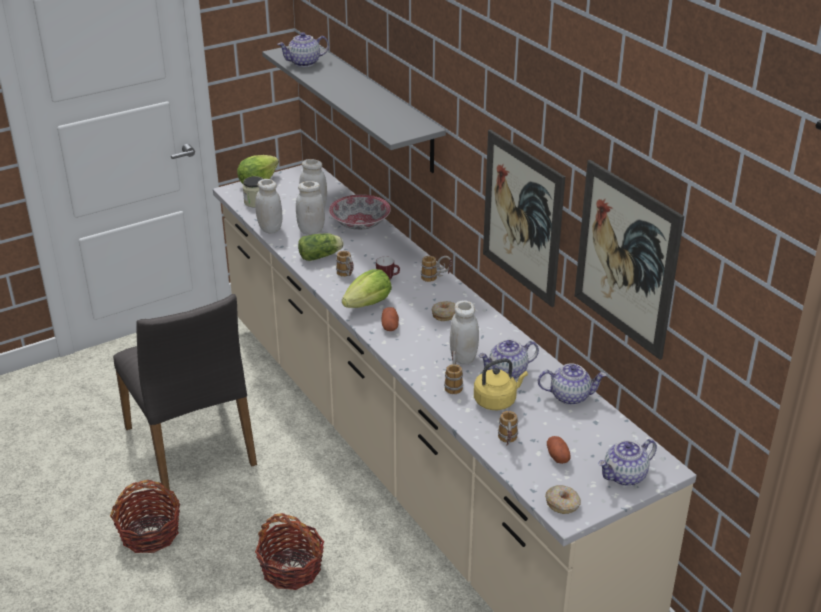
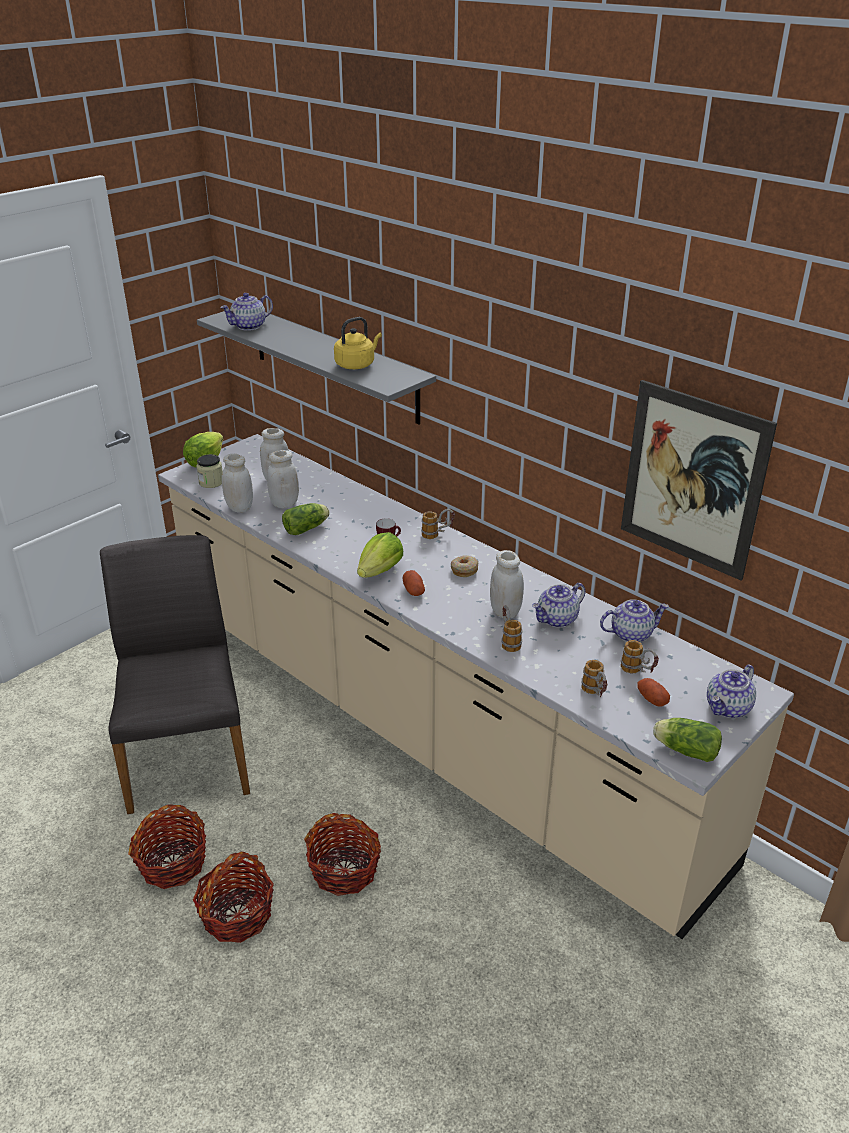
camera: 15 degrees left, 0 degrees up
(188, 586) = (237, 914): none -> basket
(192, 446) = (187, 755): grey chair -> grey chair turned 150 degrees counterclockwise
(347, 276) = (344, 545): mug -> mug (638, 672)
(359, 223) = (332, 489): bowl -> none
(497, 401) = (561, 651): yellow kettle -> yellow kettle (356, 364)
(522, 217) = (545, 455): picture -> none
(563, 504) = (684, 750): donut -> lettuce

